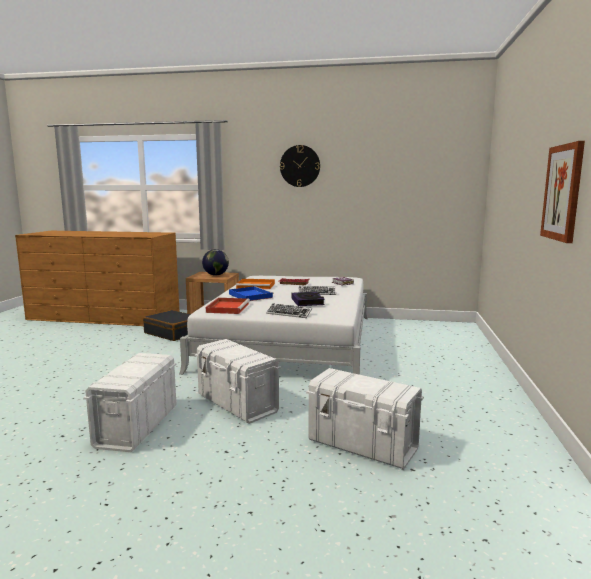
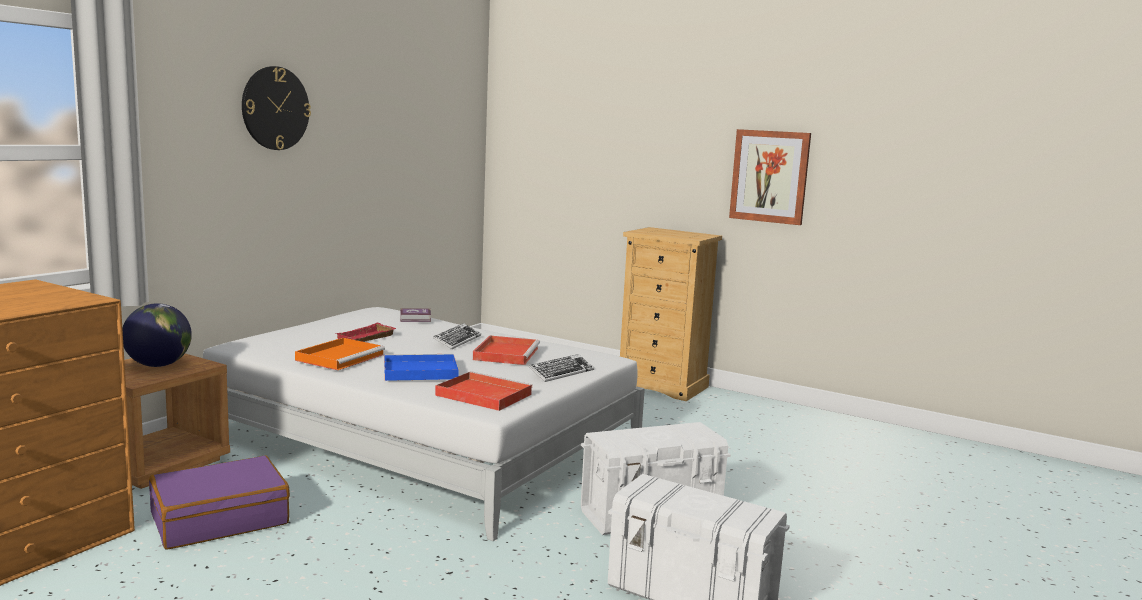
camera: 70 degrees left, 0 degrees up
(173, 333) = (220, 518): black suitcase -> purple suitcase
(307, 302) = (506, 353): book -> red tray
(363, 445) = (794, 473): white storage box -> none
(487, 378) = (662, 386): none -> beige dresser

